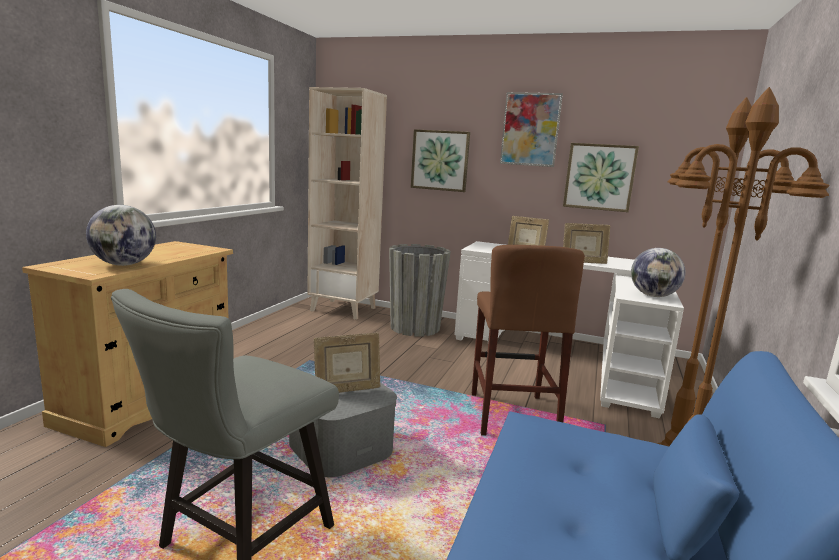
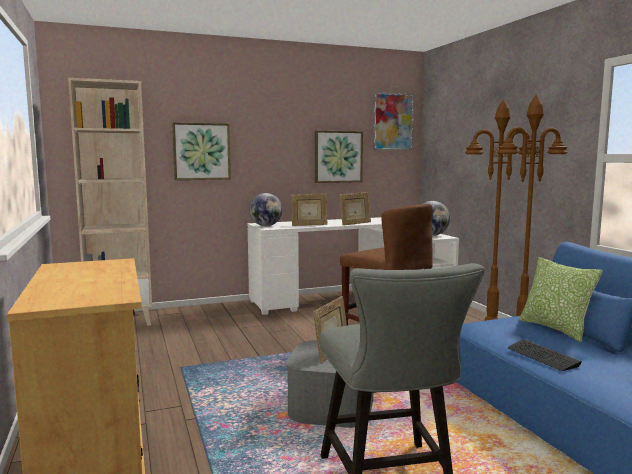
camera: 40 degrees left, 5 degrees down
(124, 264) = (105, 287): globe -> globe (266, 226)
(415, 328) = (215, 316): grey planter -> none
(512, 500) = (542, 356): none -> keyboard
(530, 129) = (281, 120): picture -> picture (392, 121)
(639, 478) = (555, 329): none -> pillow

